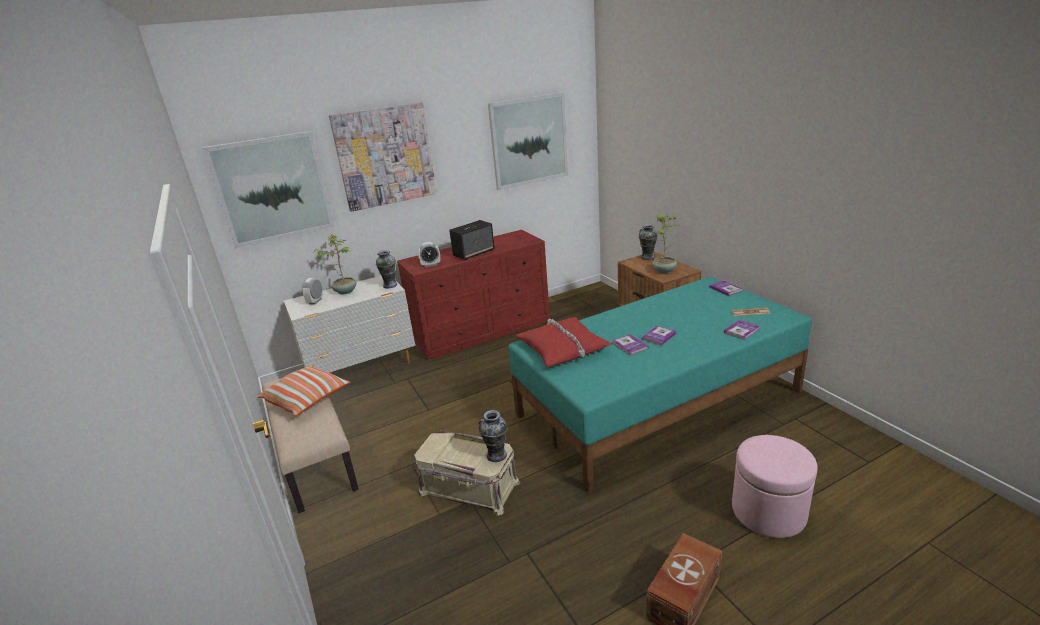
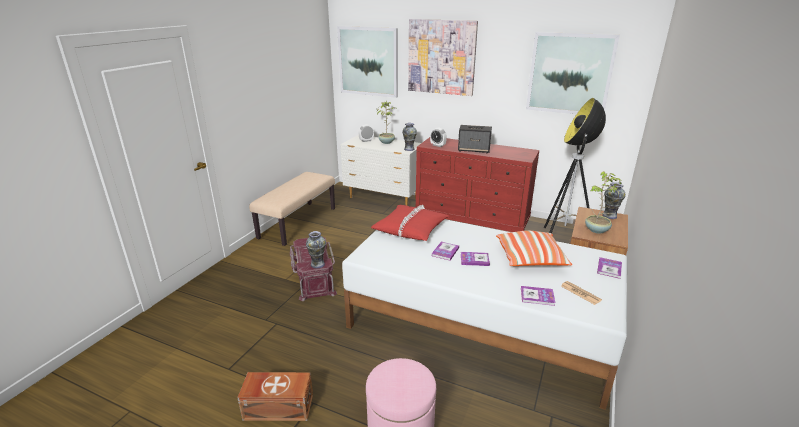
camera: 50 degrees right, 0 degrees up
(307, 399) = (300, 186): pillow -> pillow (531, 259)
(468, 488) = (313, 279): beige storage box -> red storage box
(584, 308) = (562, 241): none -> floor lamp
(659, 403) = (480, 324): turquoise bed -> white bed

